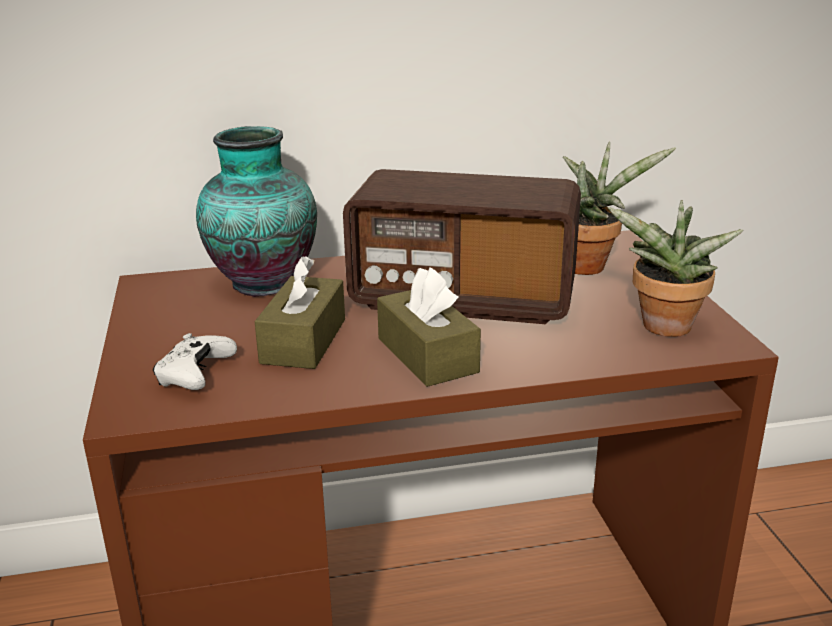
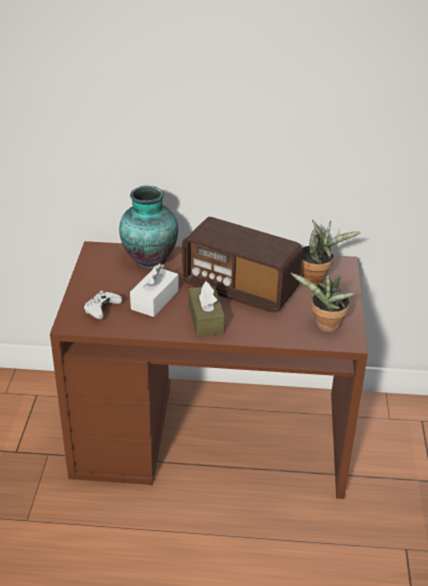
camera: 15 degrees right, 10 degrees up
(303, 341) = (155, 300): brown tissue box -> white tissue box

